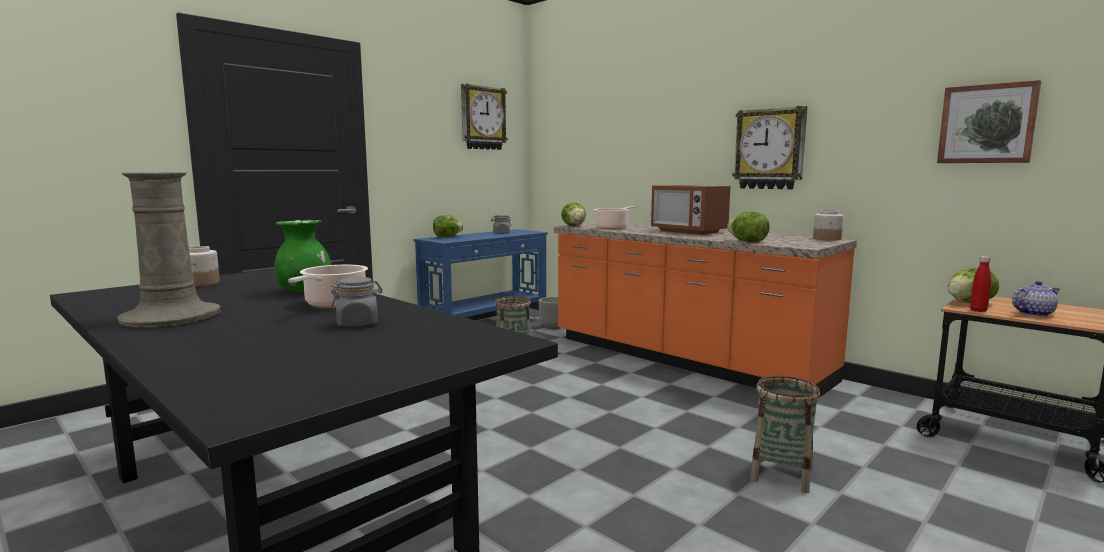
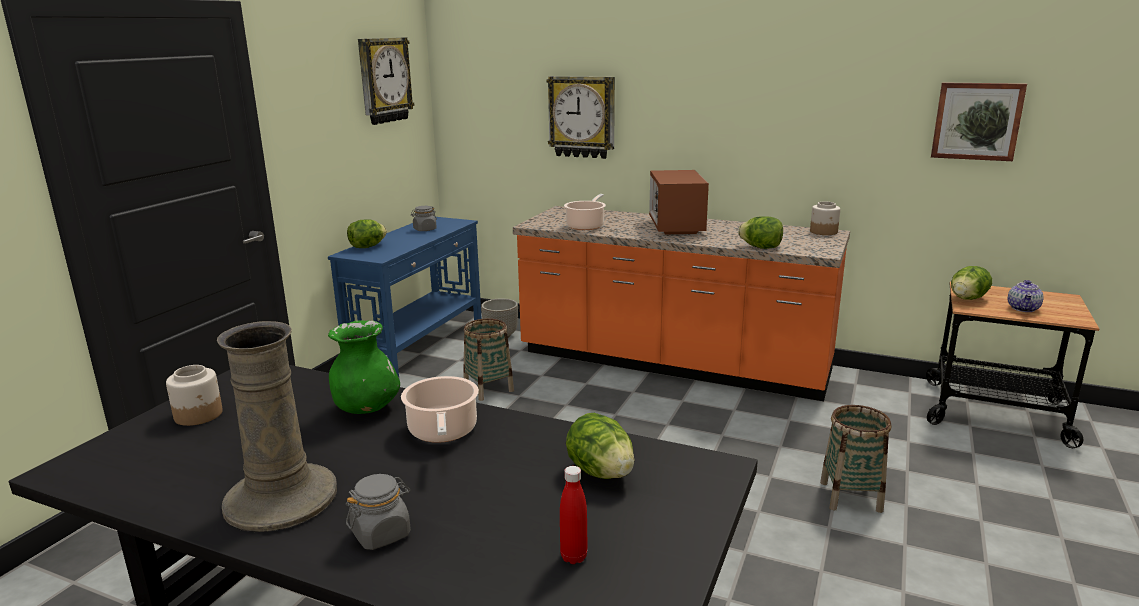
camera: 20 degrees left, 10 degrees up
(358, 323) = (524, 465): grey jar -> grey jar (381, 534)
(574, 226) = (536, 224): lettuce -> lettuce (601, 472)
(688, 231) = (675, 227): microwave -> microwave turned 60 degrees clockwise
(770, 149) = (757, 131): wall clock -> wall clock (582, 117)
(978, 310) = (982, 310): red bottle -> red bottle (573, 557)
(1033, 313) = (1023, 309): teapot -> teapot turned 150 degrees clockwise

